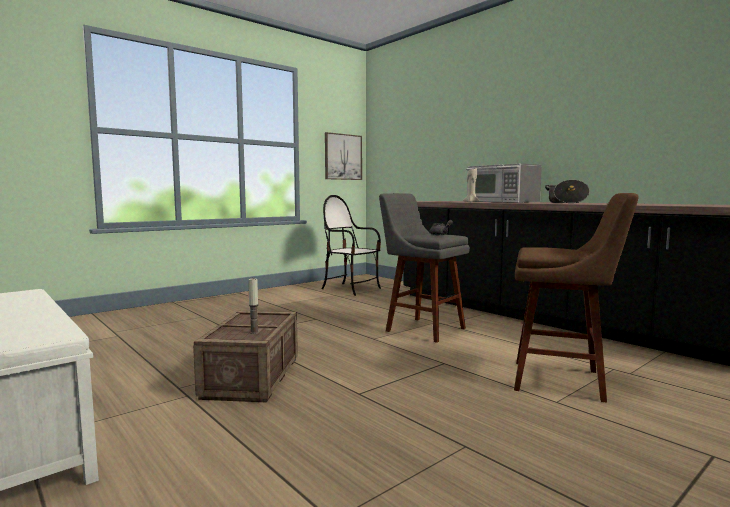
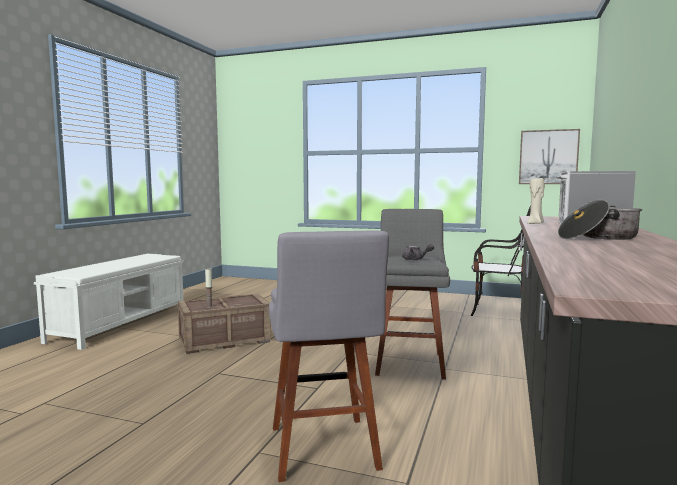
camera: 60 degrees right, 0 degrees up
(351, 289) = (498, 312): chair -> chair turned 105 degrees clockwise
(563, 381) = (324, 451): brown stool -> grey stool

